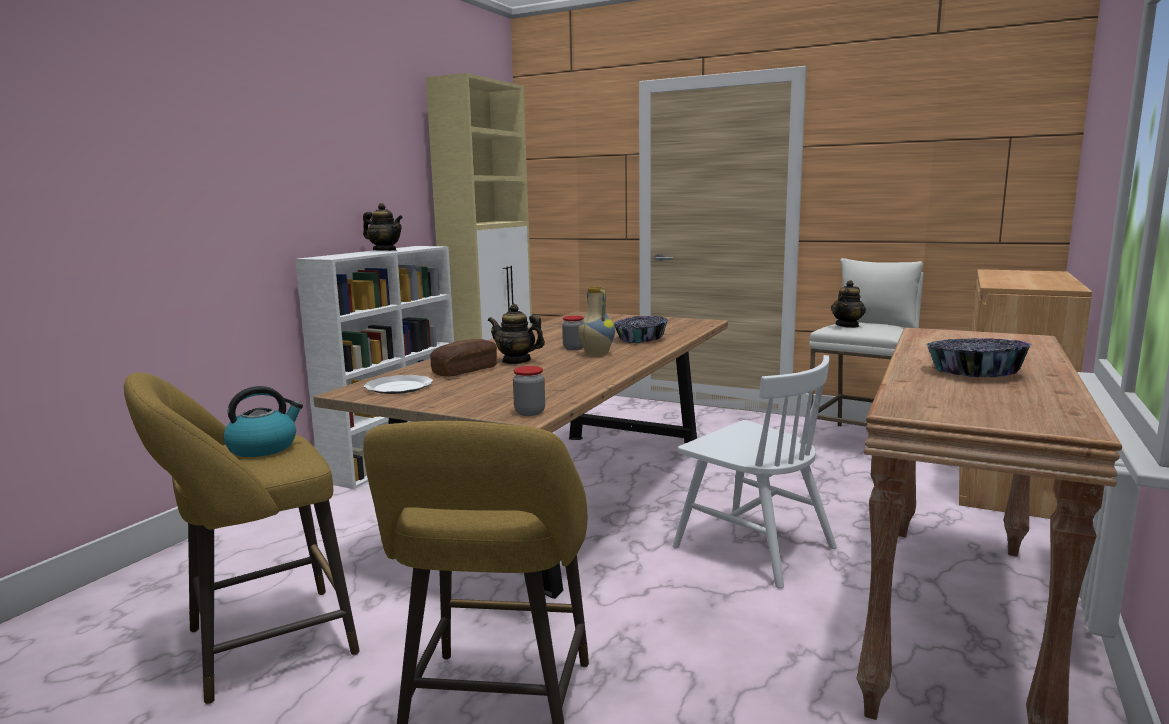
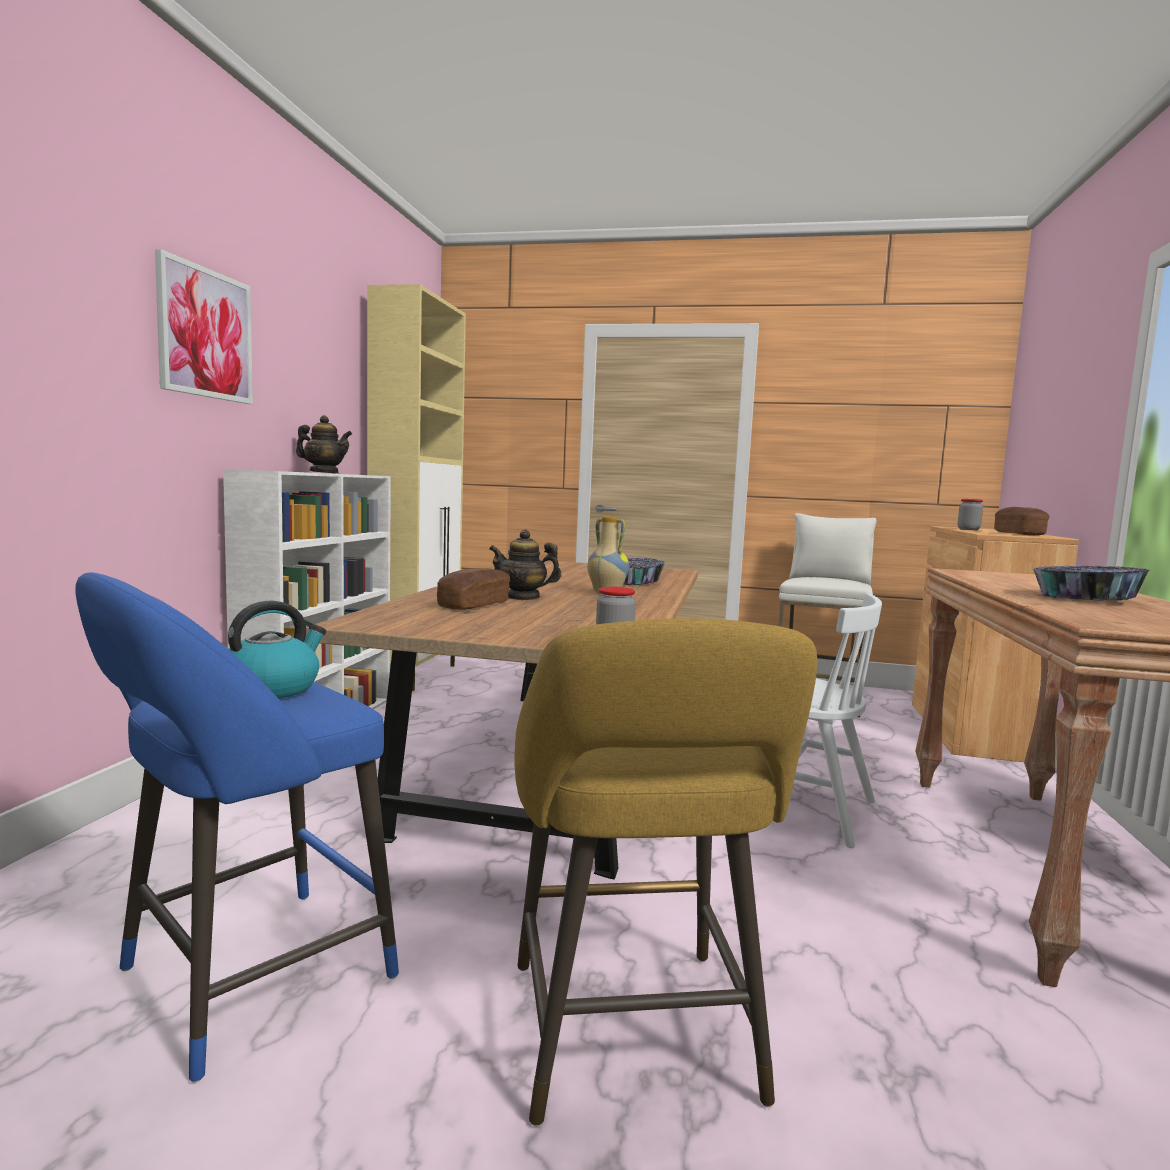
camera: 15 degrees left, 5 degrees down
(260, 646) = (242, 981): yellow stool -> blue stool
(272, 153) = (205, 333): none -> picture
(398, 387) = (411, 619): plate -> none
(573, 348) = (572, 588): jar -> jar (968, 529)
(847, 325) = (812, 578): teapot -> none
(1041, 283) = (1018, 533): none -> bread

